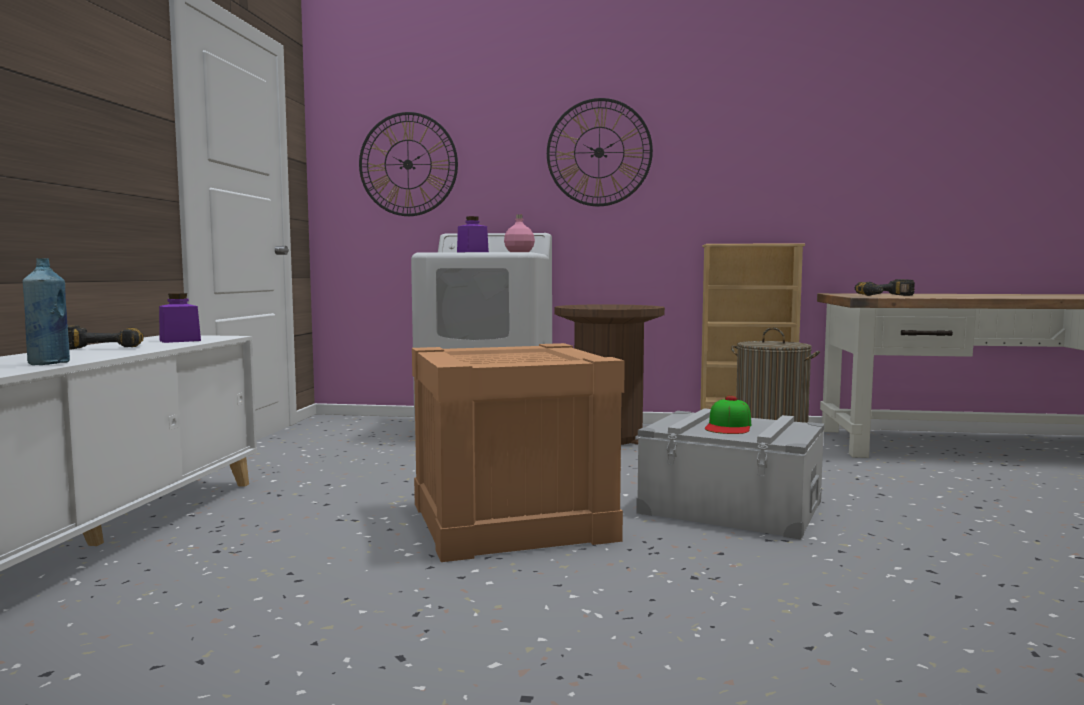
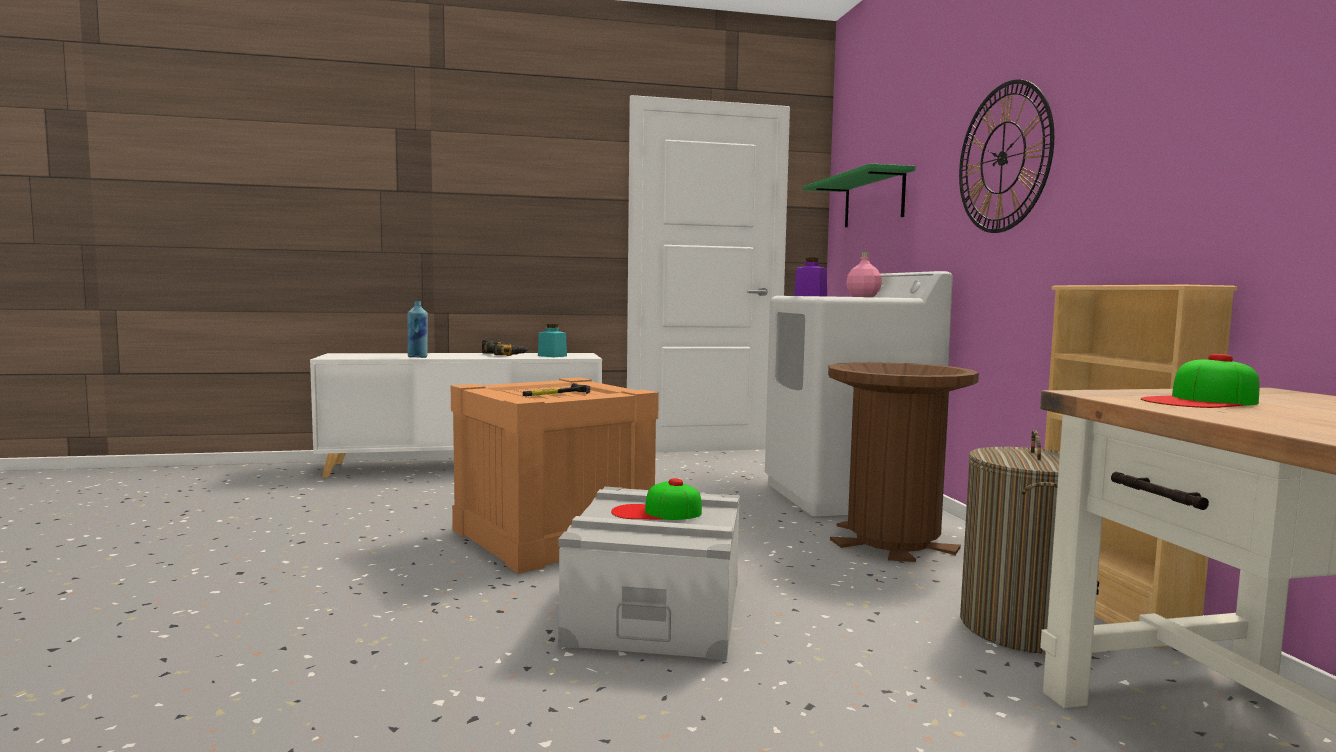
camera: 70 degrees right, 0 degrees up
(180, 340) = (552, 356): purple jar -> turquoise jar
(408, 164) = (873, 200): wall clock -> green shelf
(522, 358) = (556, 394): none -> hammer
(887, 295) = (1201, 401): power drill -> cap

